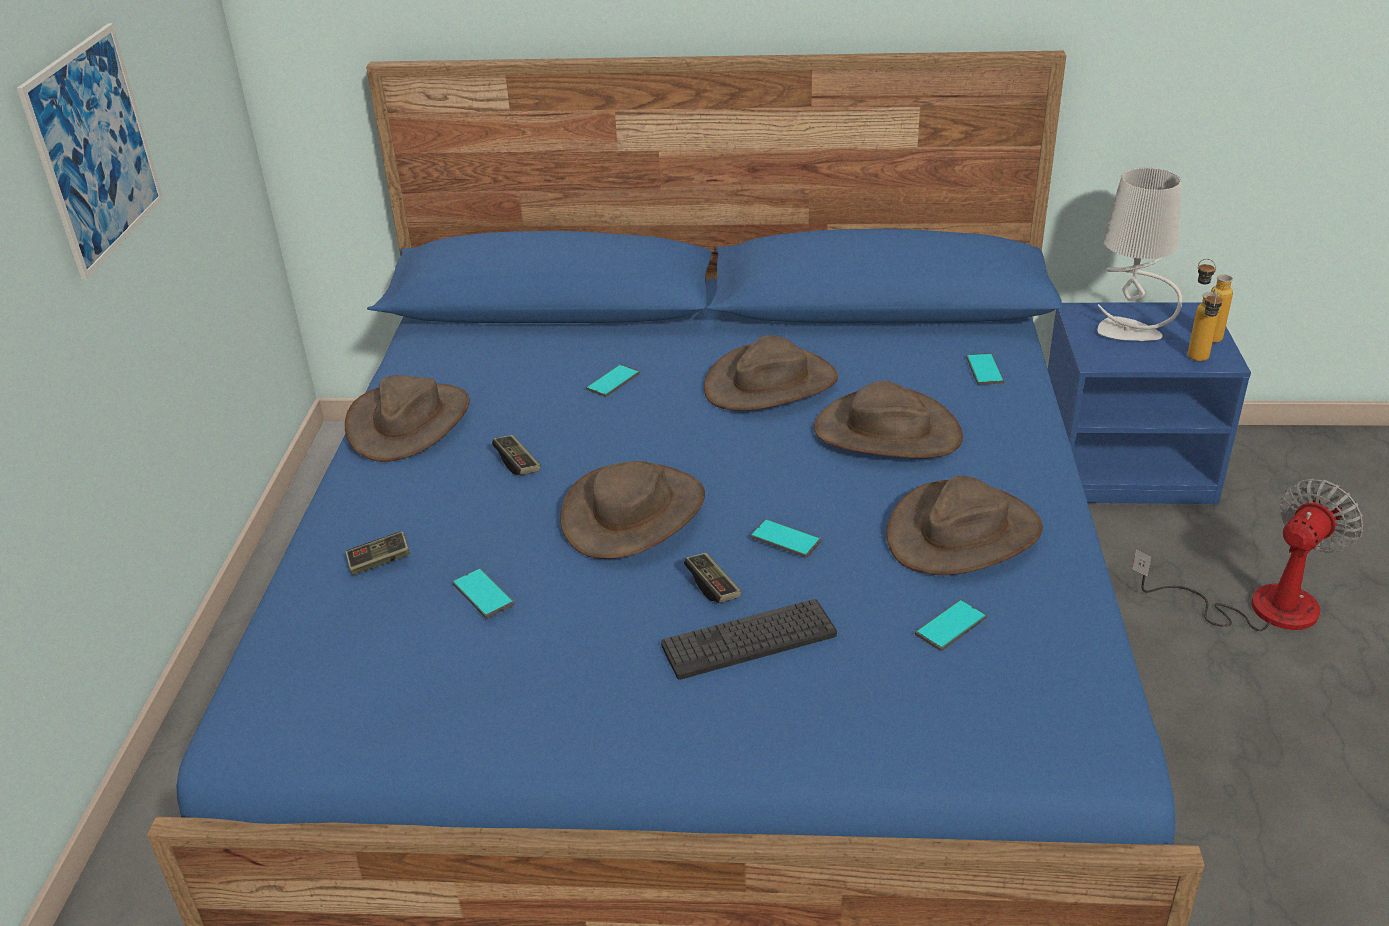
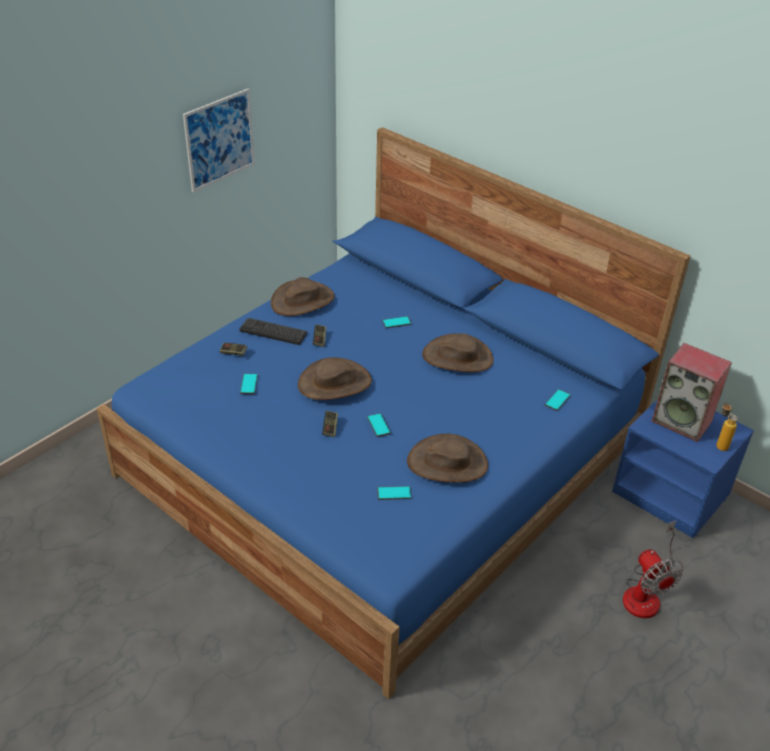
camera: 35 degrees right, 5 degrees up
(749, 640) = (318, 454): keyboard -> keyboard (273, 332)
(887, 432) = (475, 405): brown hat -> none
(1128, 332) = (682, 421): grey table lamp -> speaker
(1198, 361) = (696, 454): bottle -> none
(1258, 606) = (645, 593): fan -> fan turned 75 degrees clockwise

